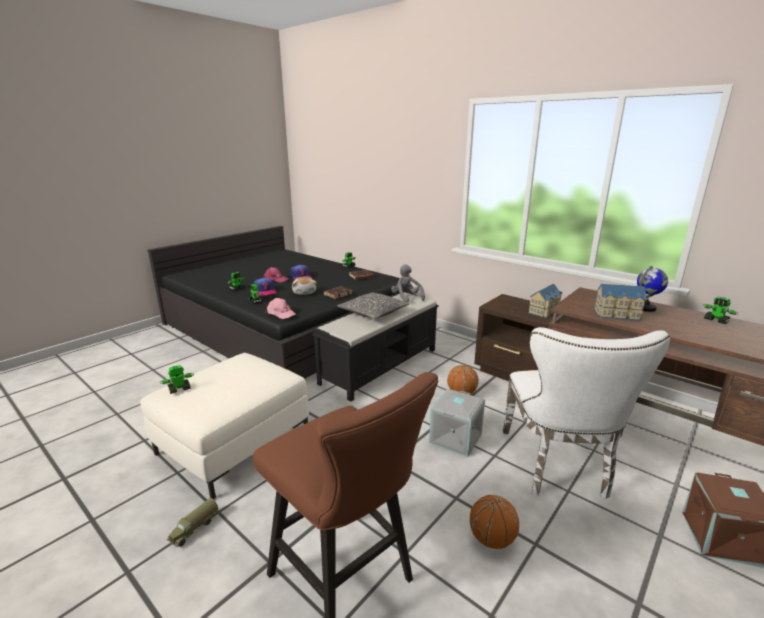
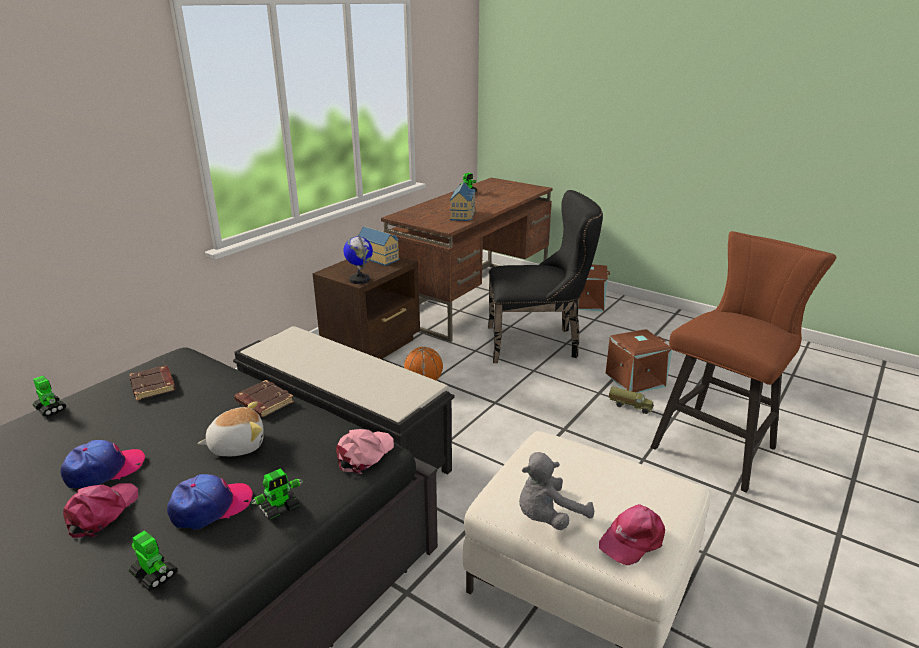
camera: 95 degrees left, 5 degrees up
(179, 389) = (632, 539): toy robot -> pink cap
(195, 529) = (737, 565): toy truck -> toy truck (630, 406)
(373, 313) = (339, 373): pillow -> none
(406, 298) = (274, 347): grey plush toy -> grey plush toy (548, 517)
(456, 438) = (513, 389): grey storage box -> none
(491, 539) = (634, 379): basketball -> brown storage box
(558, 467) = (538, 343): white chair -> black chair
(645, 308) = (443, 205): globe -> globe (359, 280)

